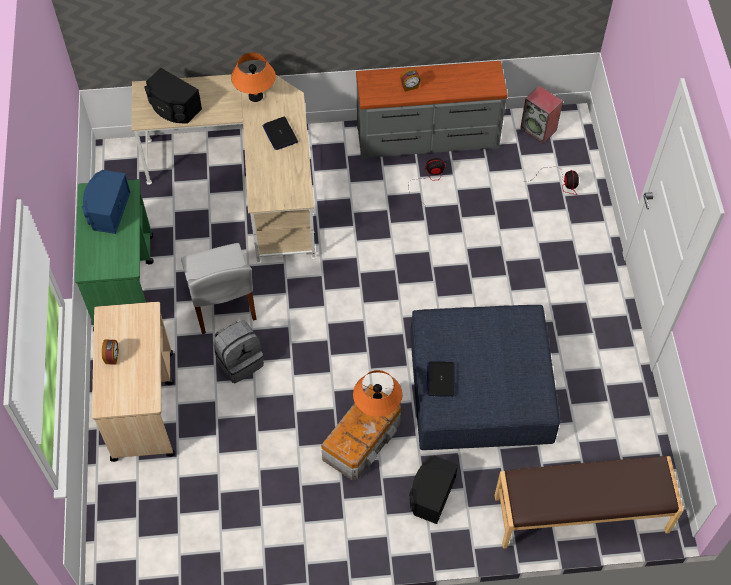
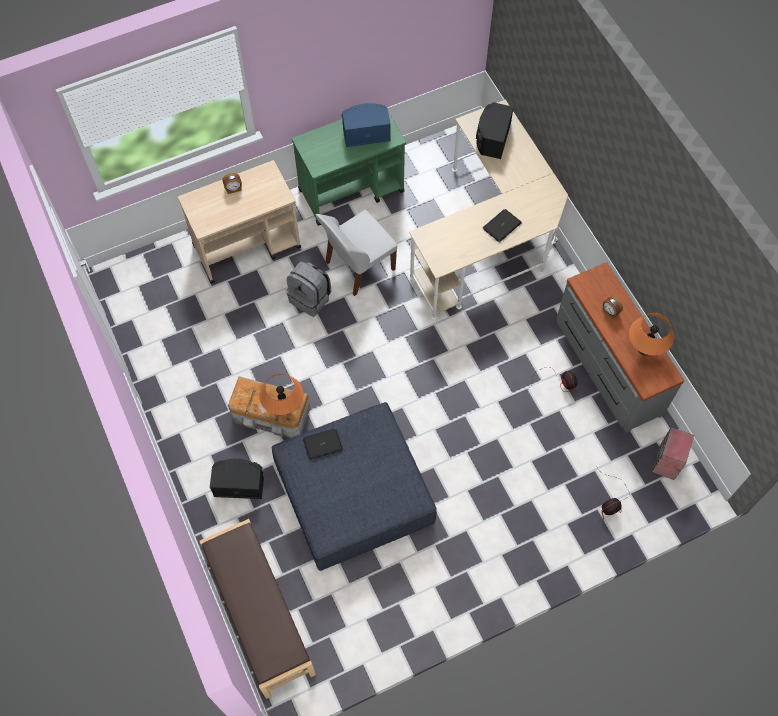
camera: 70 degrees right, 5 degrees up
(256, 96) = (533, 193): orange table lamp -> orange table lamp (644, 349)

